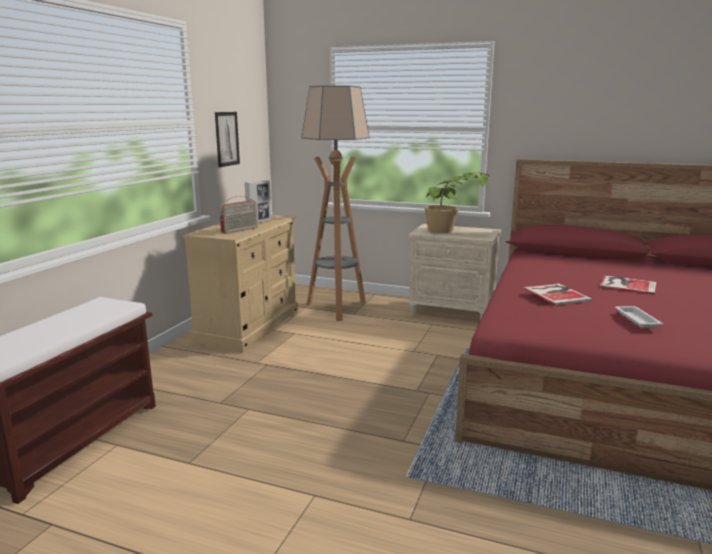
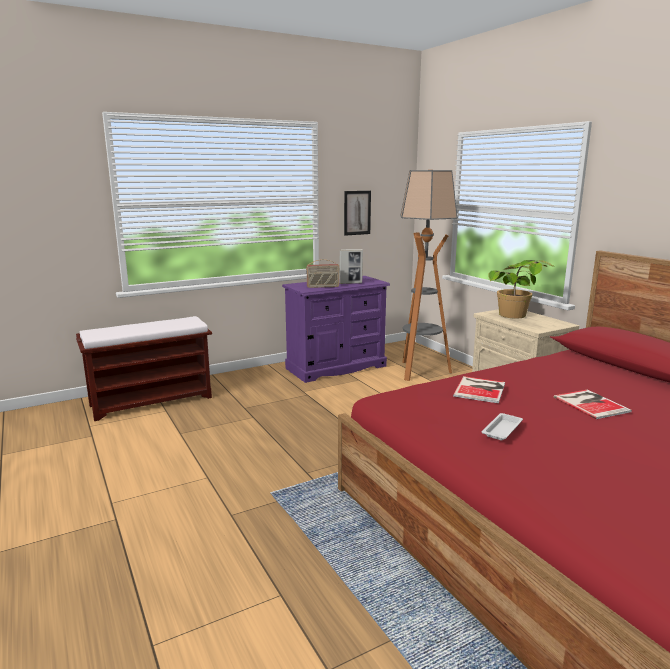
camera: 40 degrees right, 0 degrees up
(249, 327) = (336, 367): beige dresser -> purple dresser

